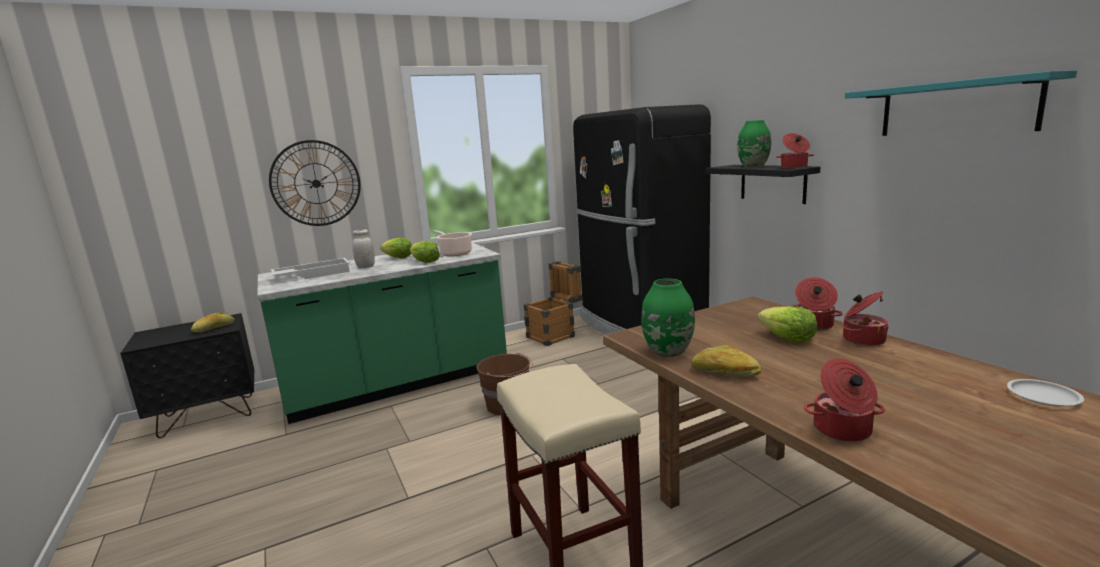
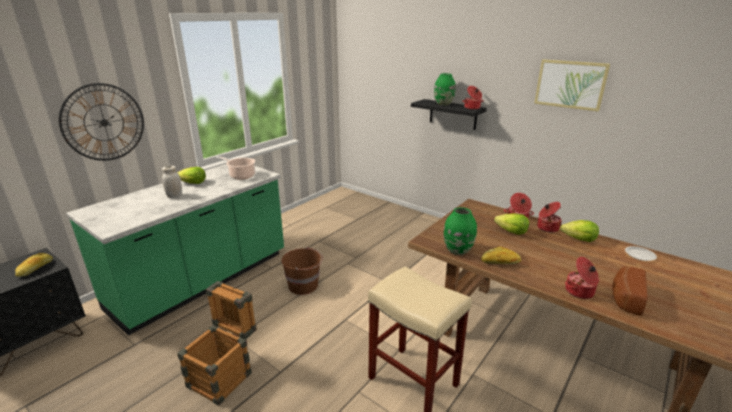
camera: 25 degrees left, 10 degrees up
(313, 274) = (131, 209): white tray -> none
(424, 261) = (224, 187): lettuce -> lettuce (579, 239)
(555, 335) = (301, 222): crate -> crate (225, 374)
(639, 325) = (355, 206): black fridge -> none
(939, 454) = (624, 298): none -> bread
(956, 108) = (570, 84): turquoise shelf -> picture

